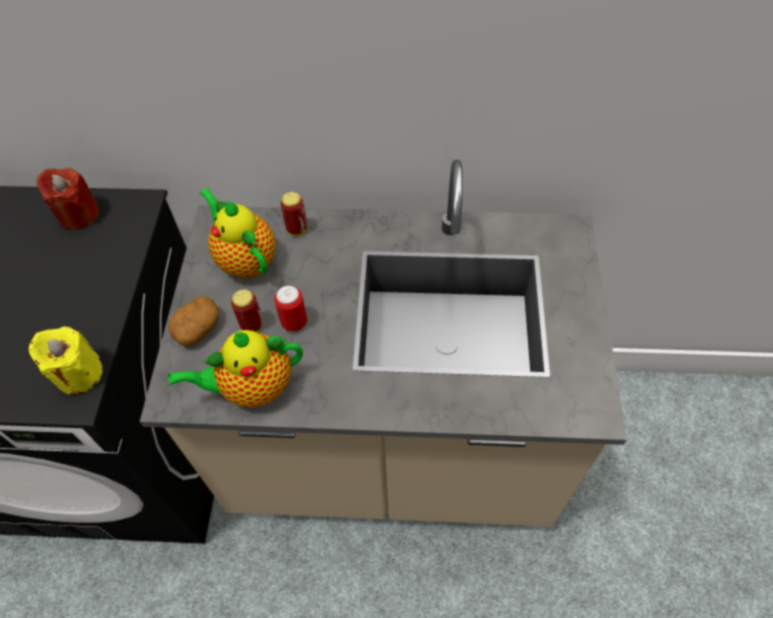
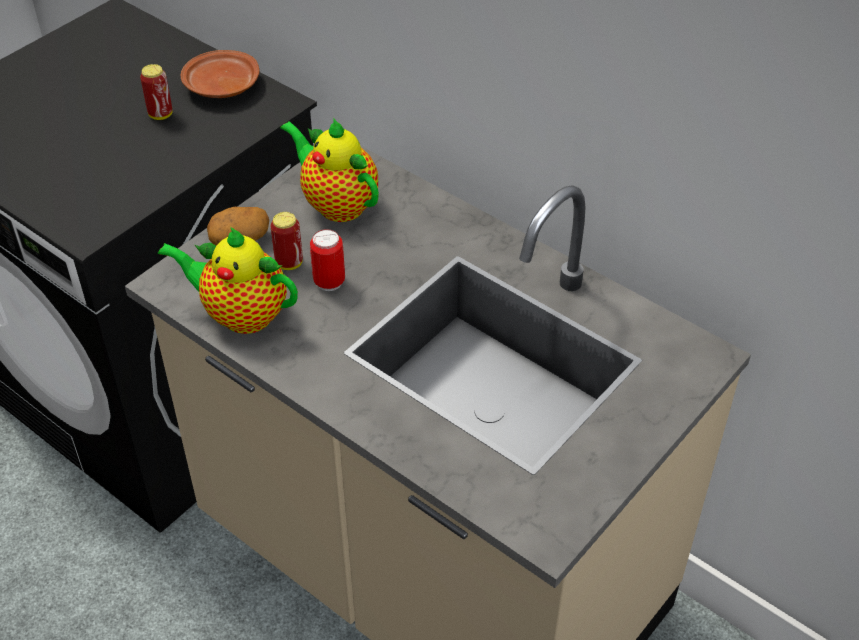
camera: 35 degrees right, 10 degrees down
(79, 215) = (221, 86): red candle -> brown plate
(79, 374) = (106, 215): yellow candle -> none
(245, 260) = (337, 204): teapot -> teapot turned 45 degrees counterclockwise
(297, 229) = (411, 203): can -> can (160, 114)

